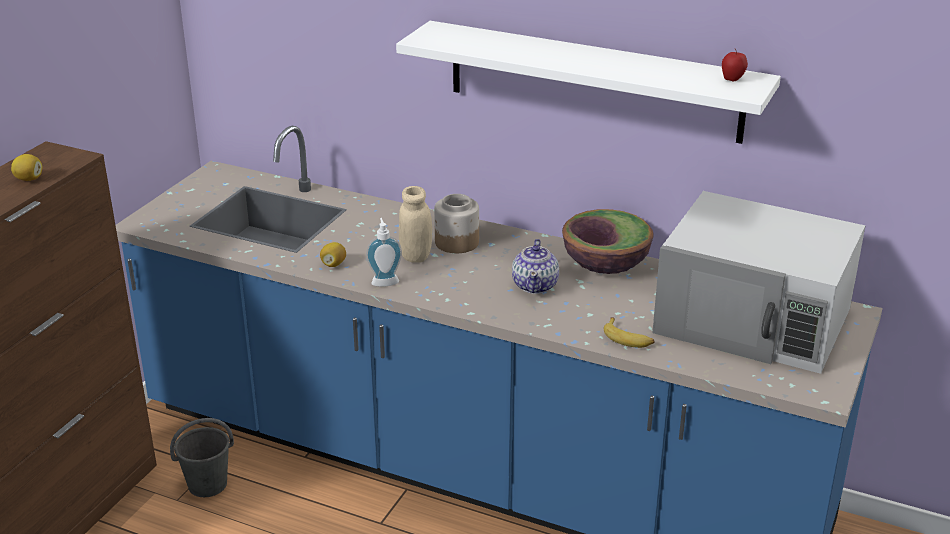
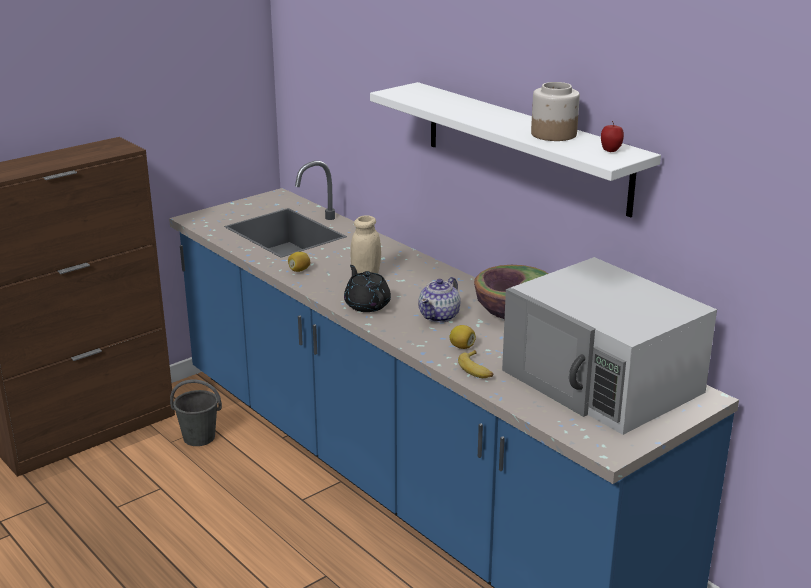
camera: 25 degrees right, 5 degrees down
(29, 179) = (81, 156): lemon -> lemon (462, 347)
(384, 281) = (325, 289): soap dispenser -> none
(448, 290) = (367, 304): none -> black teapot
(456, 243) = (407, 274): jar -> jar (553, 134)

